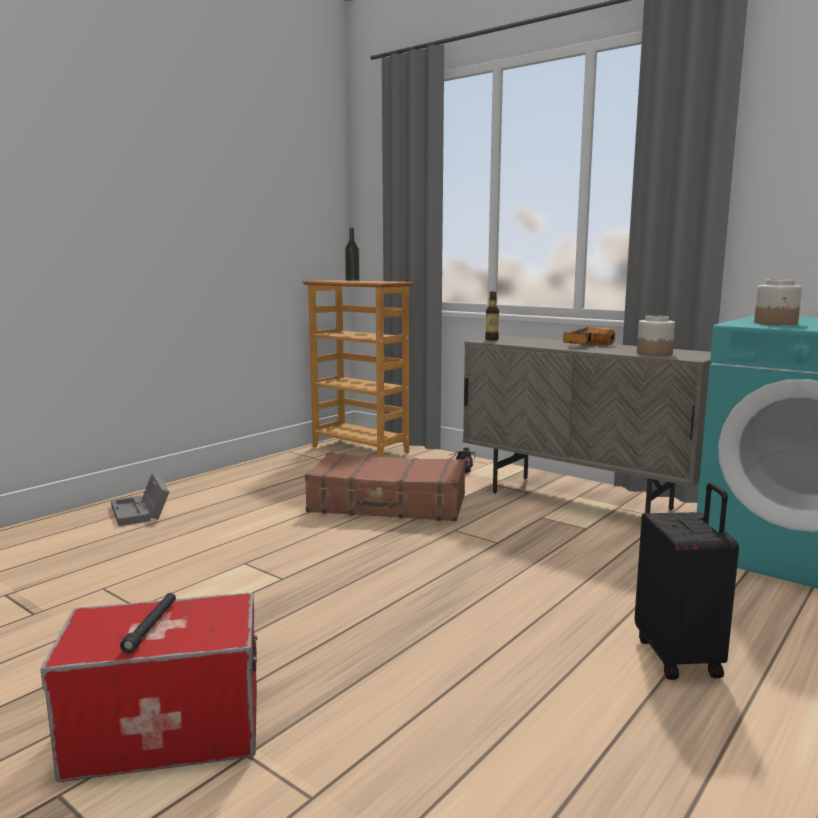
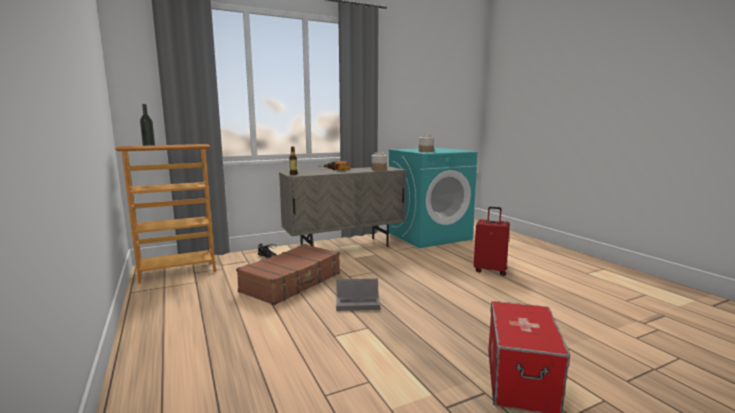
camera: 65 degrees left, 0 degrees up
(141, 512) = (175, 369): grey storage box -> grey storage box (359, 302)
(151, 627) = (526, 325): black flashlight -> none
(680, 657) = (490, 270): black suitcase -> red suitcase

